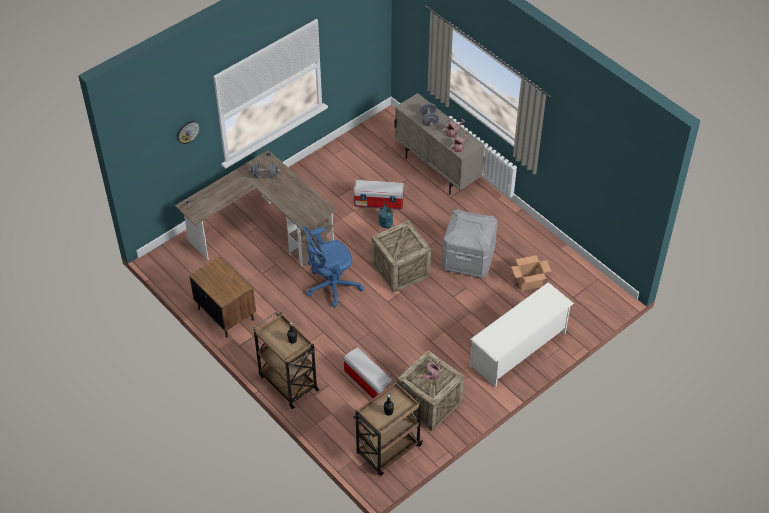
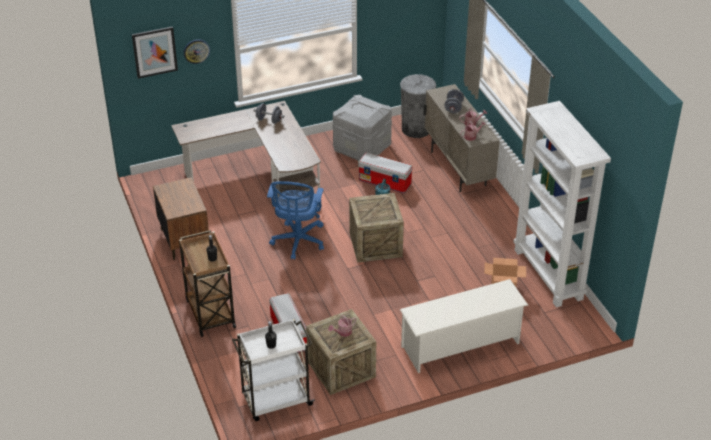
camera: 20 degrees right, 10 degrees down
(152, 145) = (154, 52): none -> picture
(330, 286) = (298, 242): blue office chair -> blue office chair turned 75 degrees counterclockwise
(380, 137) = (416, 129): none -> grey trash can
(388, 450) = (275, 400): brown cart -> white cart
(468, 259) = (450, 252): grey storage box -> grey storage box (362, 148)
(561, 258) = (549, 274): none -> white bookcase

